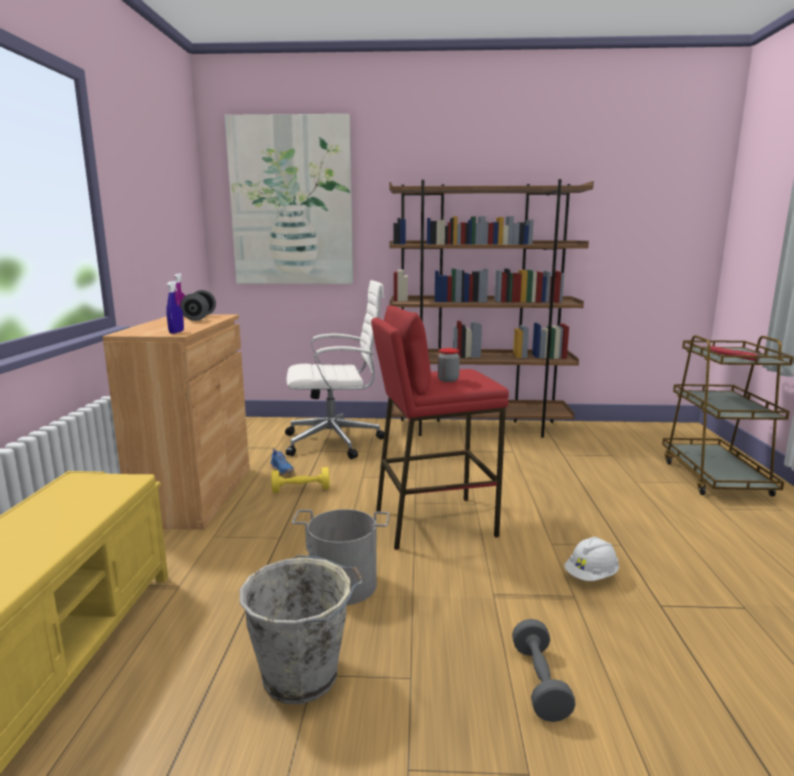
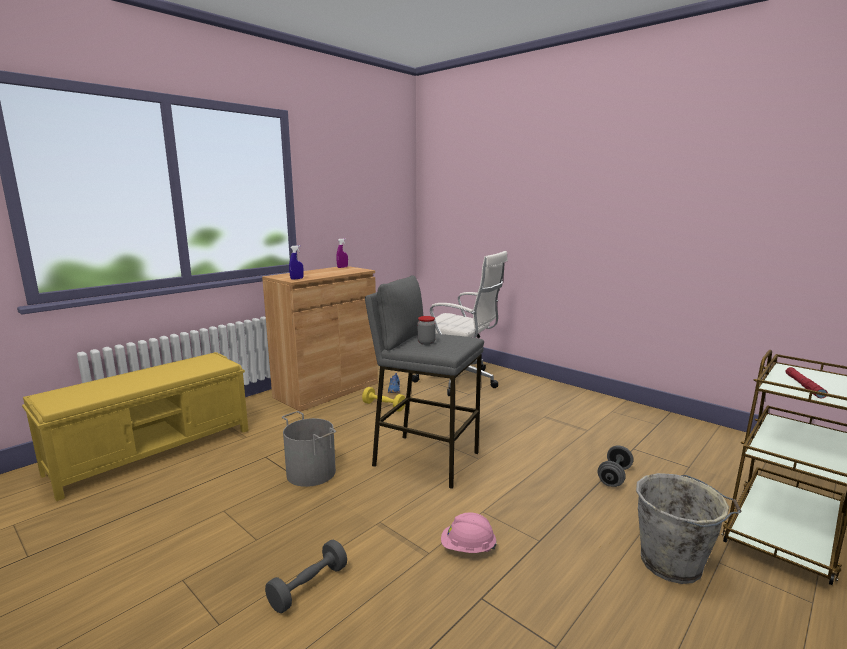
camera: 40 degrees right, 0 degrees up
(200, 318) = (345, 270): grey dumbbell -> grey dumbbell (614, 476)
(291, 202) = (469, 183): picture -> none
(304, 675) = (220, 508): grey bucket -> grey bucket (673, 564)
(433, 522) = (425, 459): red stool -> grey stool
(479, 428) = (592, 402): brown bookcase -> none
(591, 576) = (467, 548): white hard hat -> pink hard hat

